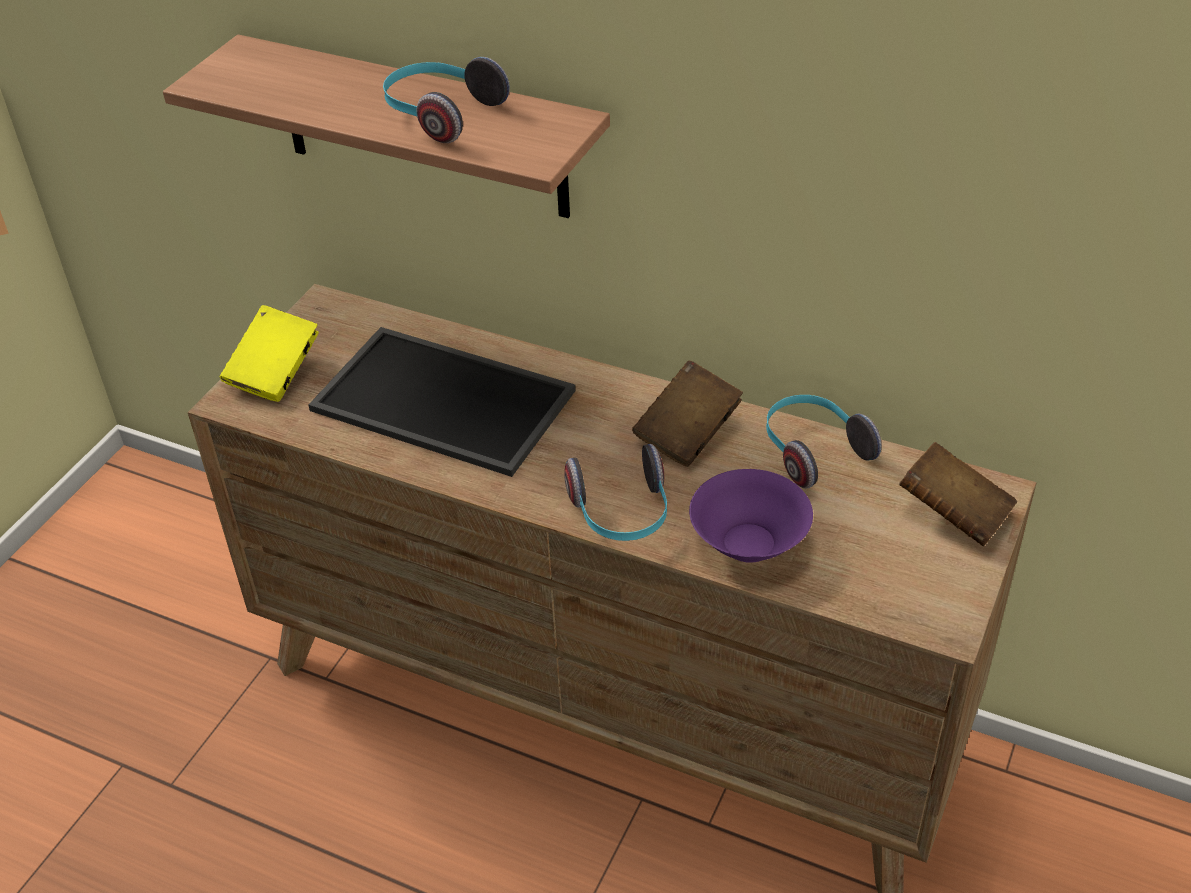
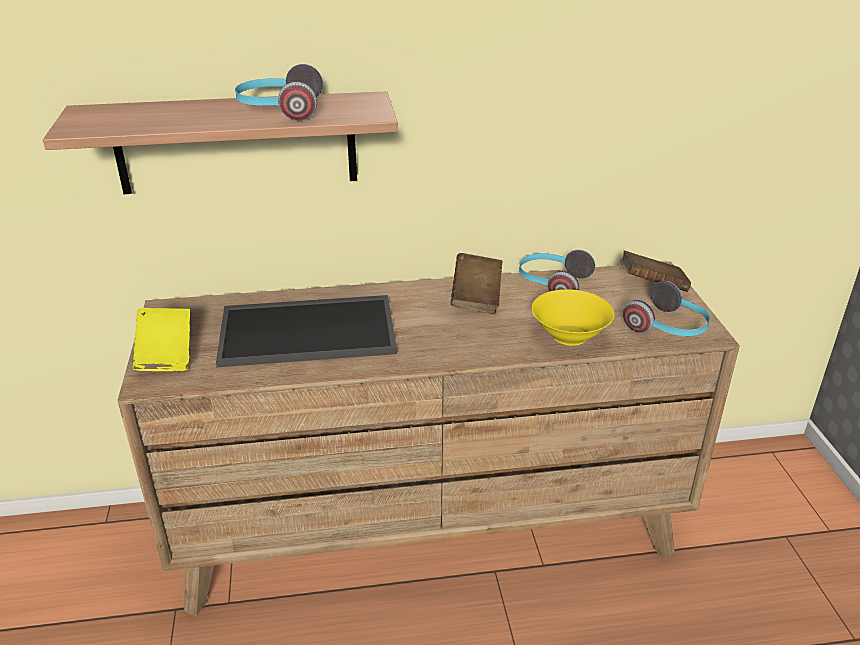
camera: 35 degrees left, 10 degrees down
(622, 514) = (484, 348): headphones -> headphones (668, 328)
(750, 542) = (570, 335): purple bowl -> yellow bowl

